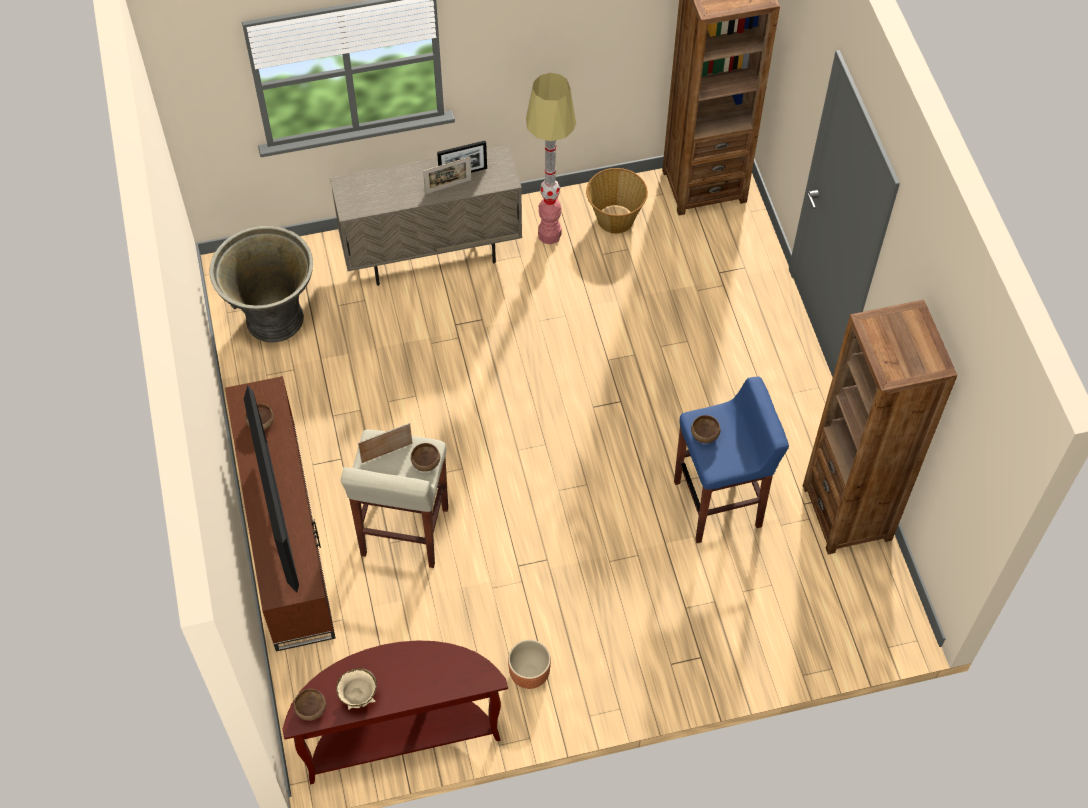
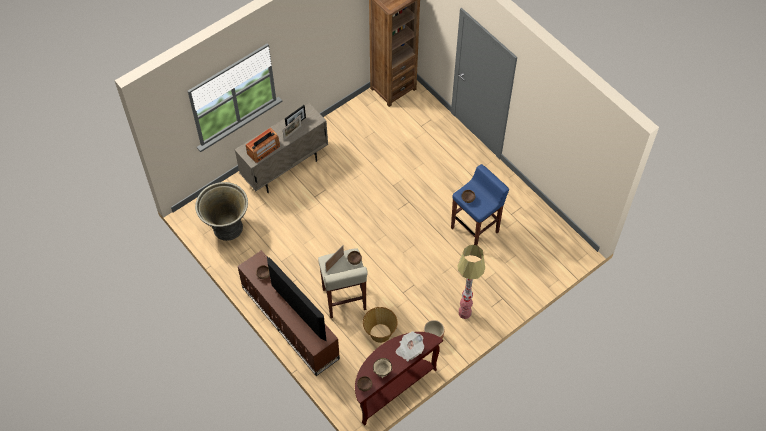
camera: 25 degrees left, 0 degrees up
(379, 197) = (263, 150): none -> radio
(433, 676) = (409, 349): none -> newspaper
(549, 235) = (335, 138): floor lamp -> floor lamp (464, 313)
(615, 218) = (361, 119): basket -> basket (380, 333)
(847, 512) = (531, 211): brown bookcase -> none

